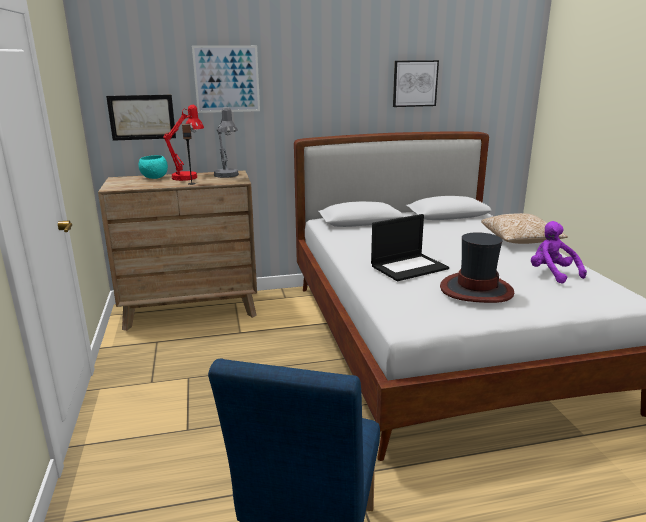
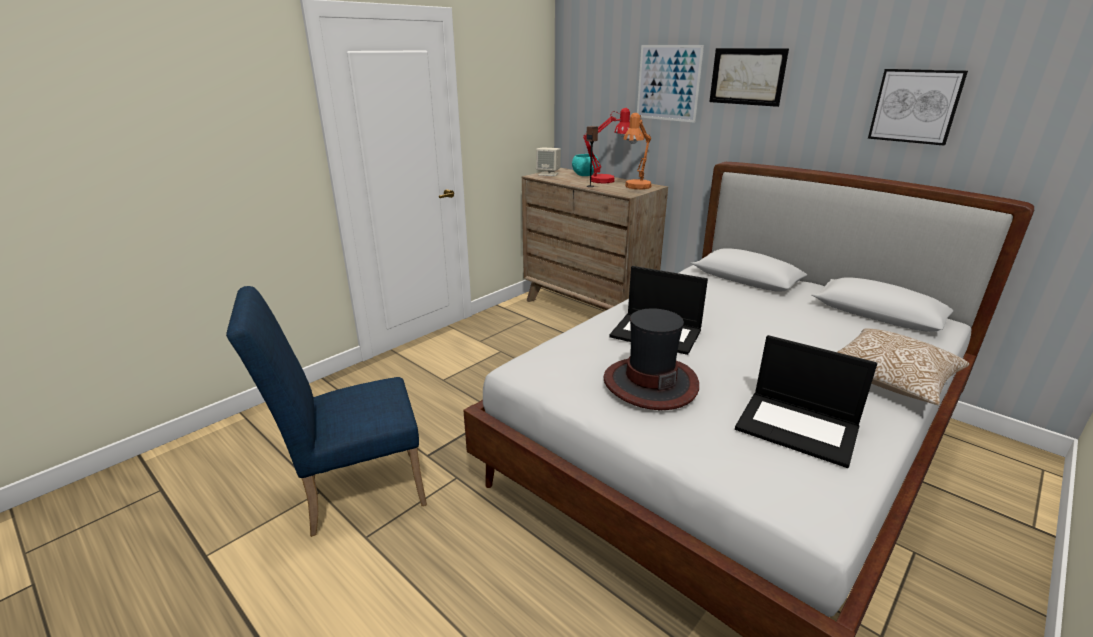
camera: 55 degrees right, 5 degrees up
(118, 184) = (548, 174): none -> beige speaker
(142, 117) = (593, 116): picture -> picture (747, 76)
(227, 176) = (635, 187): grey table lamp -> orange table lamp
(552, 274) = (798, 427): purple plush toy -> laptop

